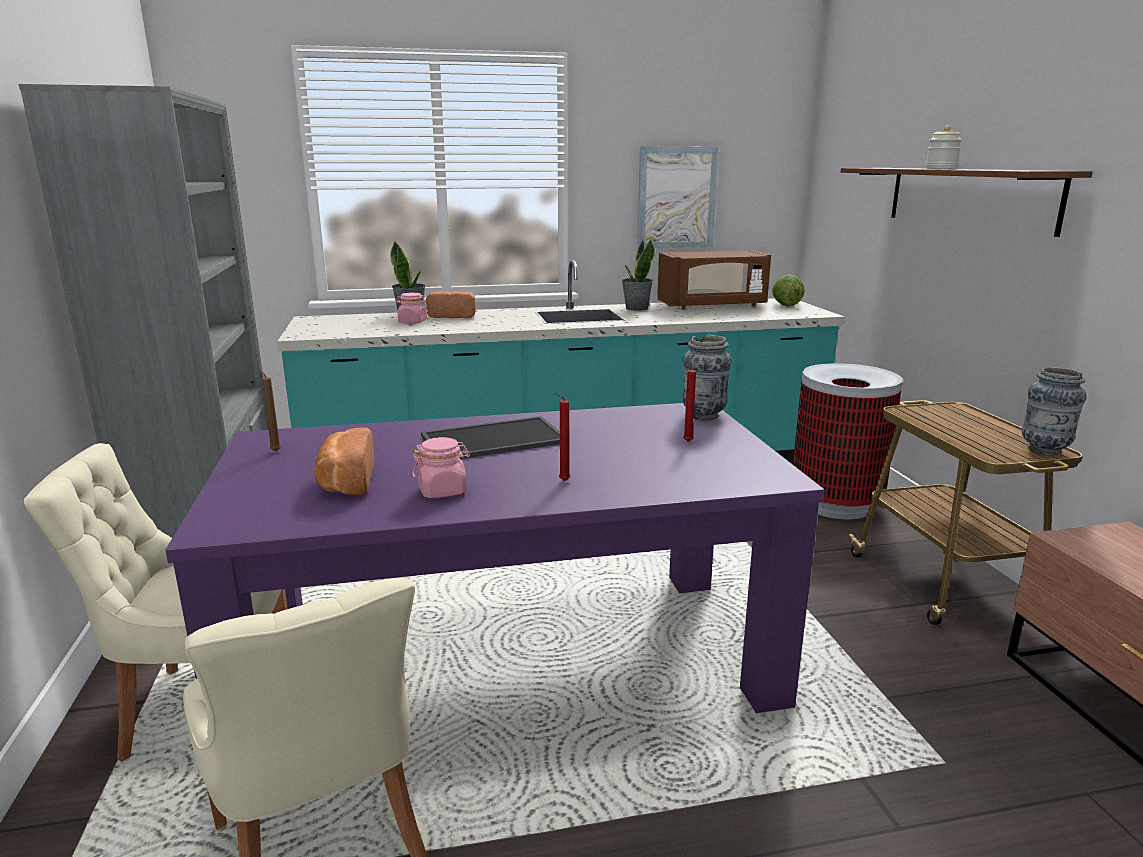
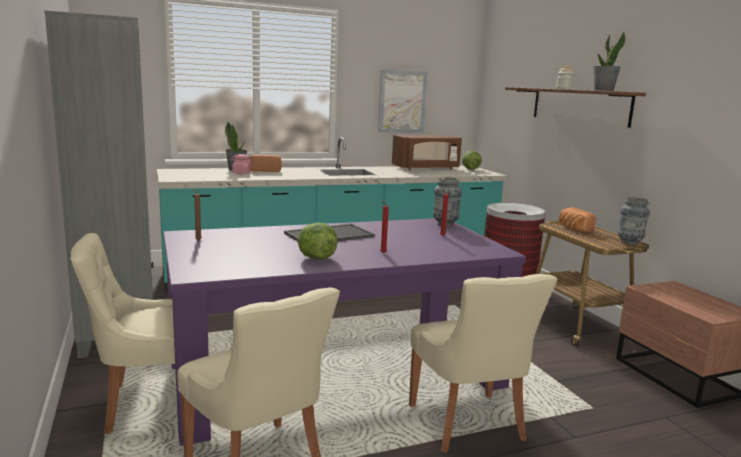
camera: 10 degrees left, 5 degrees down
(346, 482) = (254, 254): bread -> bread (573, 229)
(443, 491) = (316, 258): pink jar -> lettuce
(636, 308) = (380, 169): potted plant -> potted plant (603, 90)
(705, 784) = (468, 424): none -> beige chair

